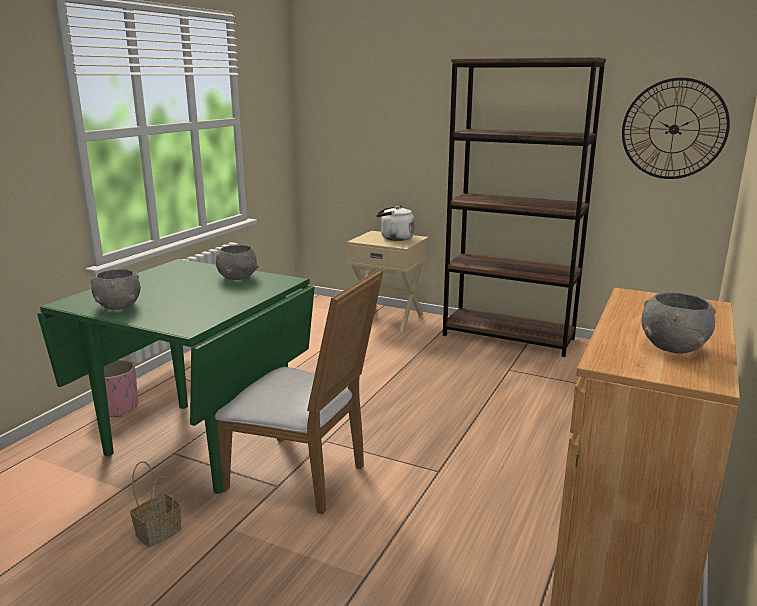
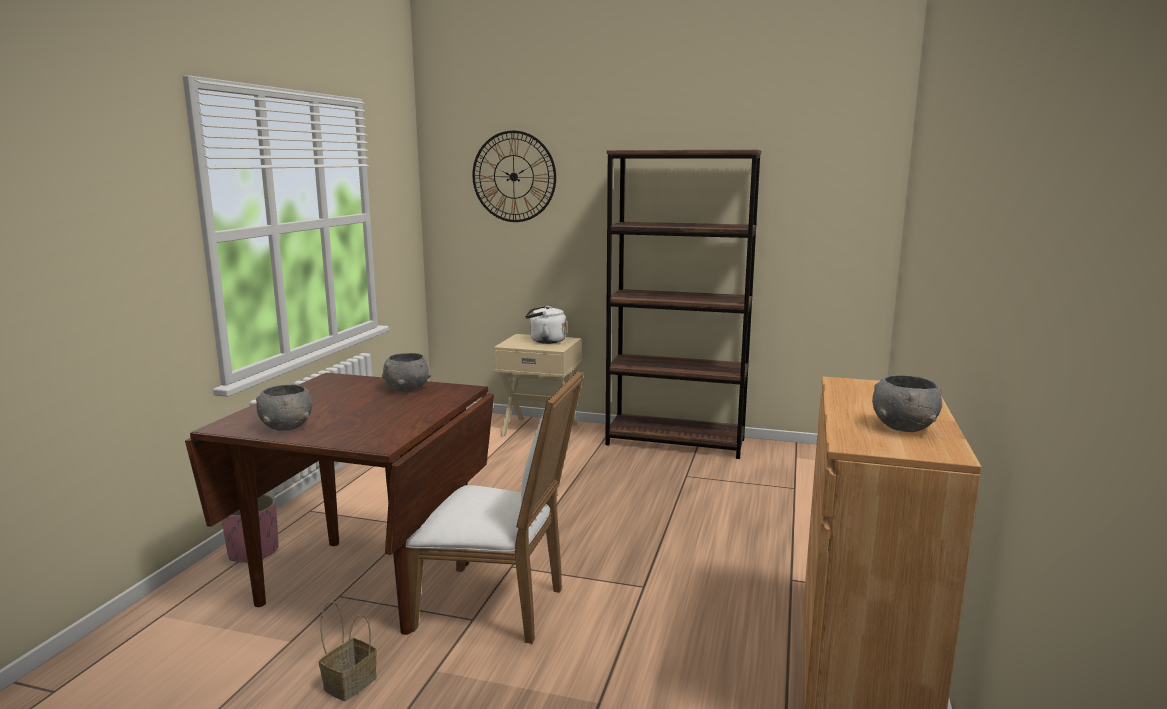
camera: 10 degrees left, 5 degrees down
(200, 443) = (367, 582): green dining table -> brown dining table
(674, 129) = (831, 219): wall clock -> wall clock (513, 177)

